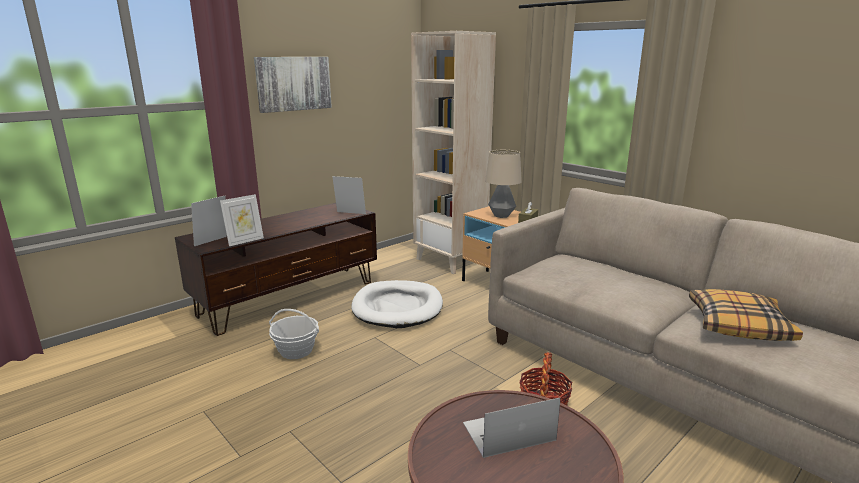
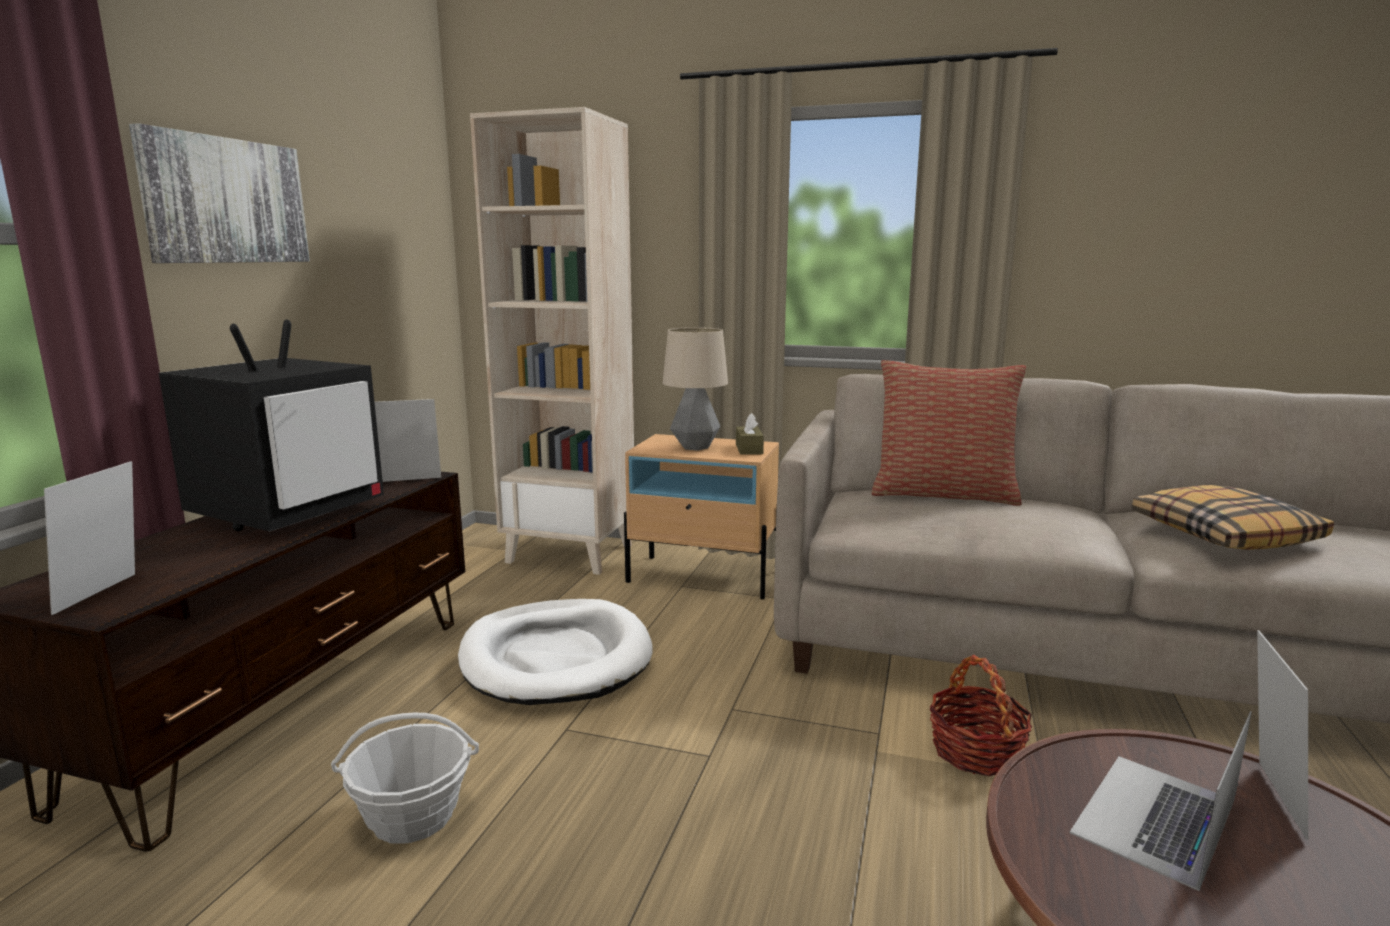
camera: 30 degrees left, 5 degrees down
(245, 241) = (206, 574): picture frame -> picture frame (1267, 796)
(295, 220) = (290, 512): none -> television
(603, 266) = (943, 494): none -> pillow

